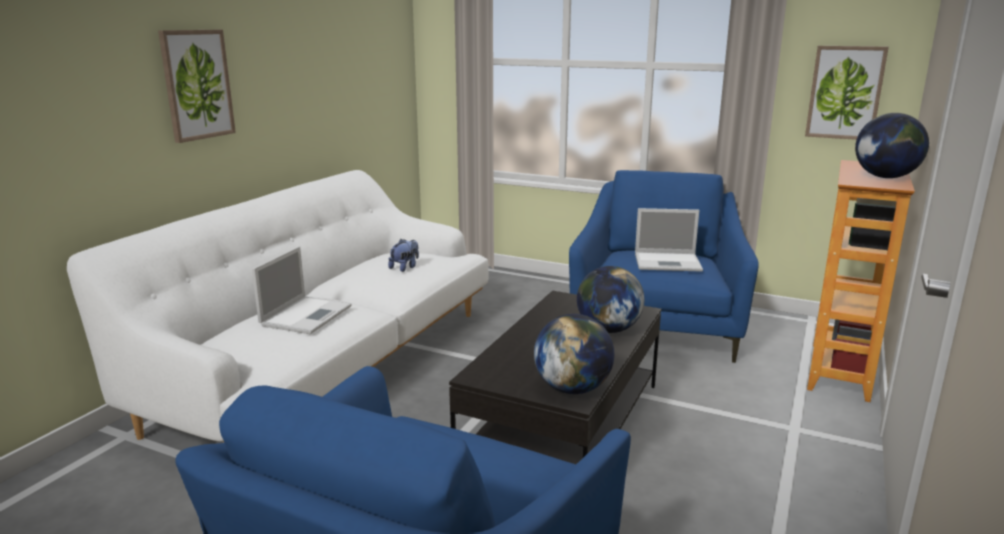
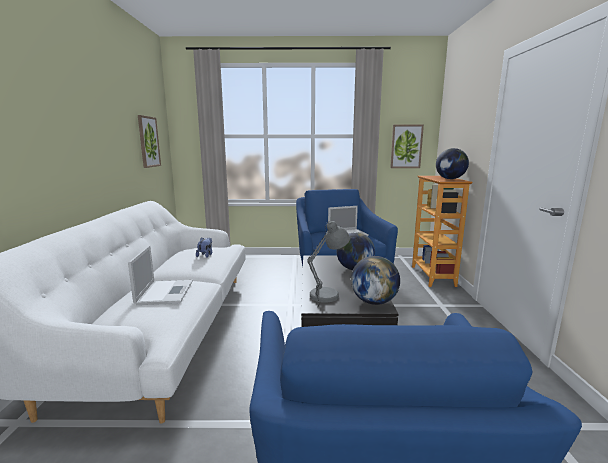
camera: 25 degrees left, 5 degrees down
(197, 84) = (49, 133): picture -> picture (148, 142)
(514, 363) = (327, 295): none -> grey table lamp

